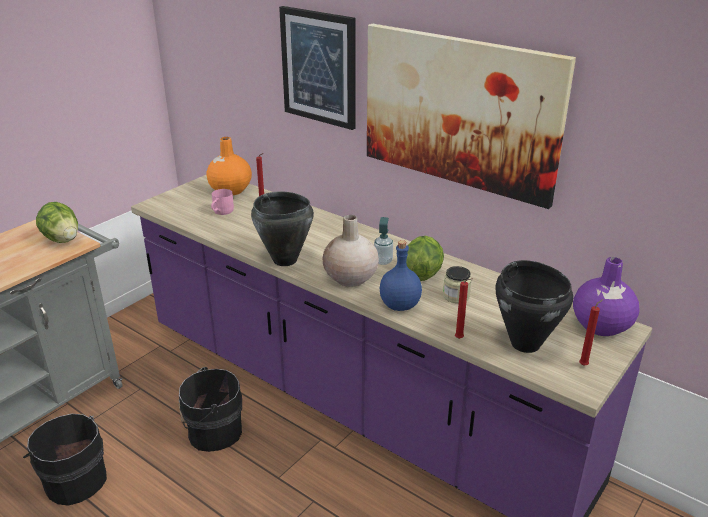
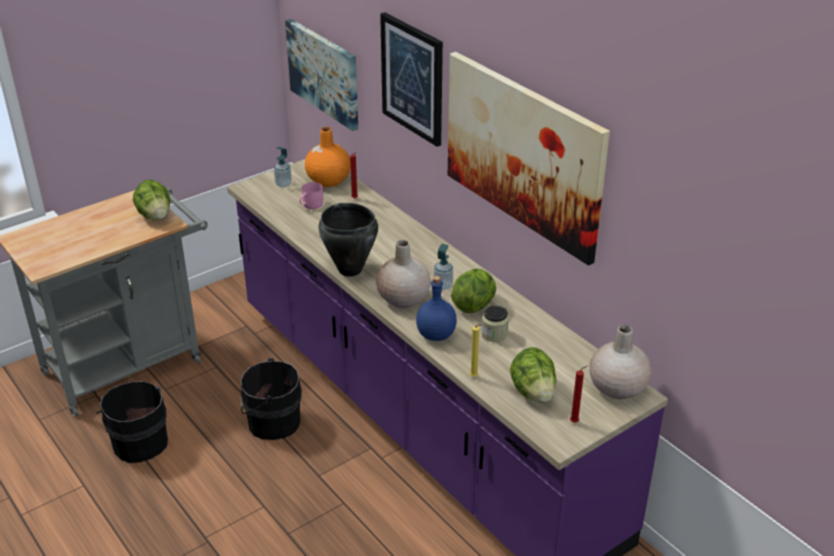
camera: 15 degrees right, 5 degrees up
(187, 198) = (283, 184): none -> soap dispenser
(213, 90) = (324, 73): none -> picture
(460, 339) = (475, 377): red candle -> yellow candle
(525, 343) = (533, 392): black cooking pot -> lettuce
(600, 326) = (617, 388): purple vase -> beige vase

